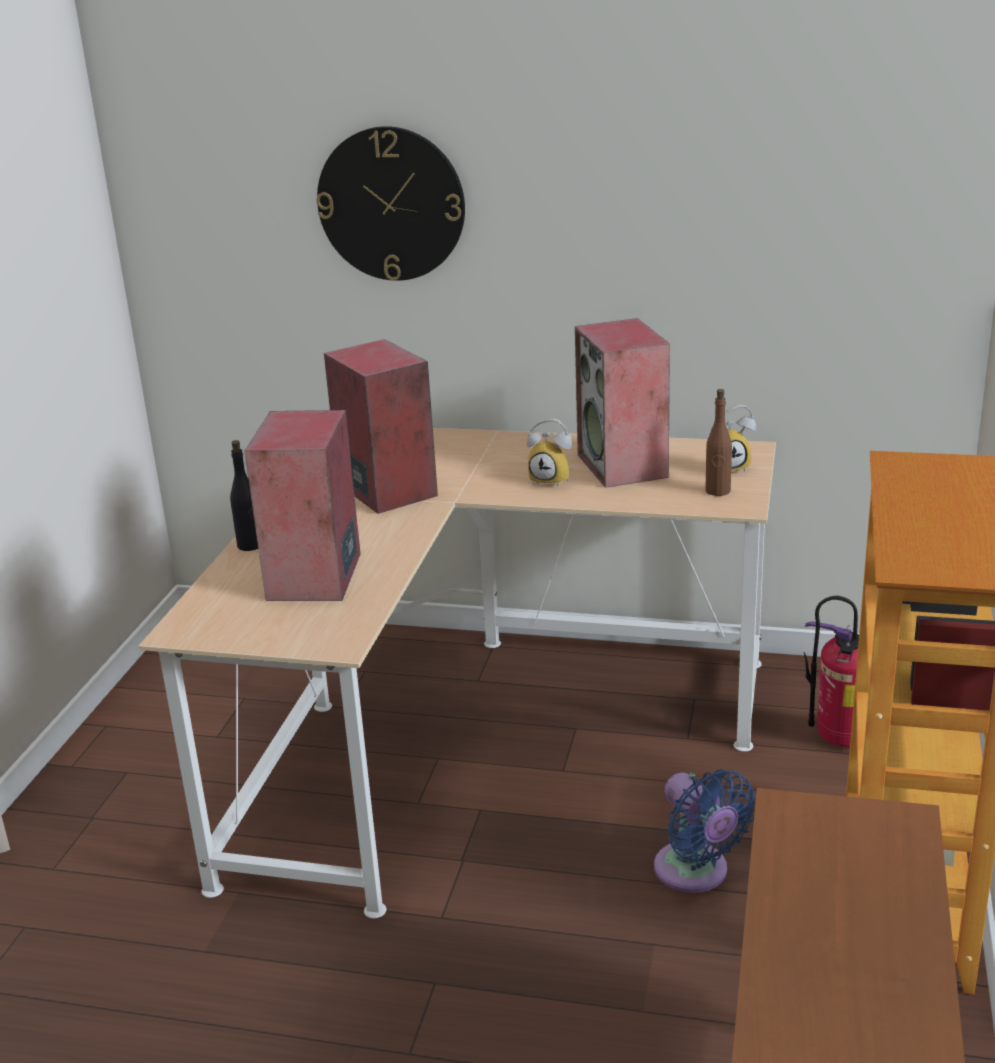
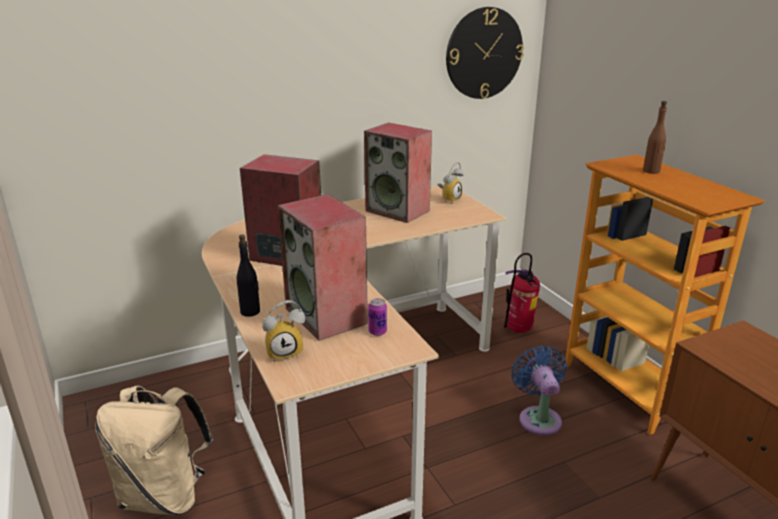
camera: 40 degrees left, 0 degrees up
(166, 755) = (165, 496): none -> beige backpack
(337, 614) = (377, 332): none -> can
(391, 204) = (220, 67): wall clock -> wall clock (484, 53)
(552, 480) = (374, 226): alarm clock -> alarm clock (285, 352)
(695, 873) = (538, 418): blue fan -> blue fan turned 120 degrees counterclockwise
(717, 491) = (463, 211): brown bottle -> brown bottle (651, 171)

